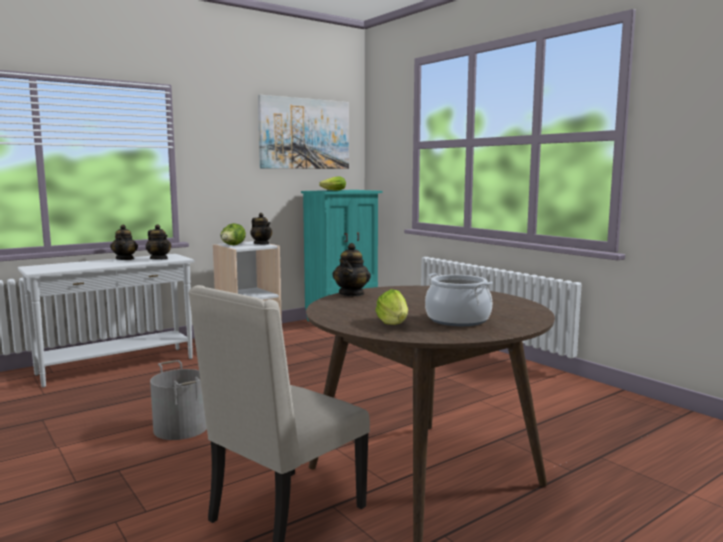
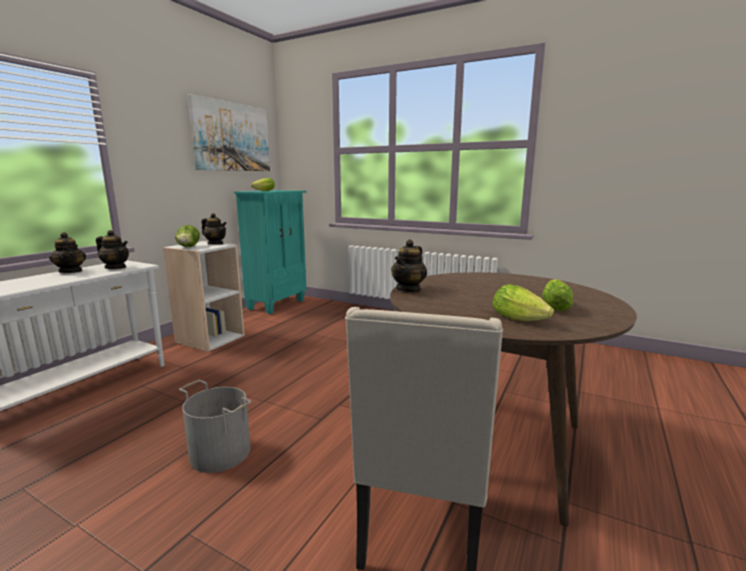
camera: 25 degrees left, 5 degrees up
(352, 294) = (409, 289): teapot -> teapot turned 45 degrees clockwise
(457, 320) = (555, 306): cooking pot -> lettuce

